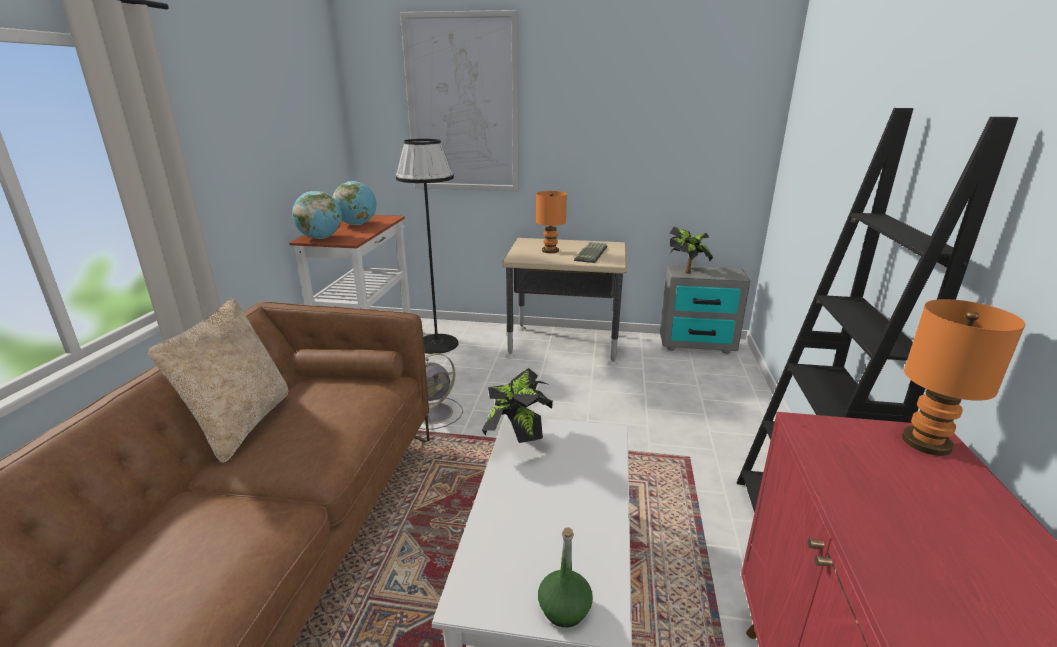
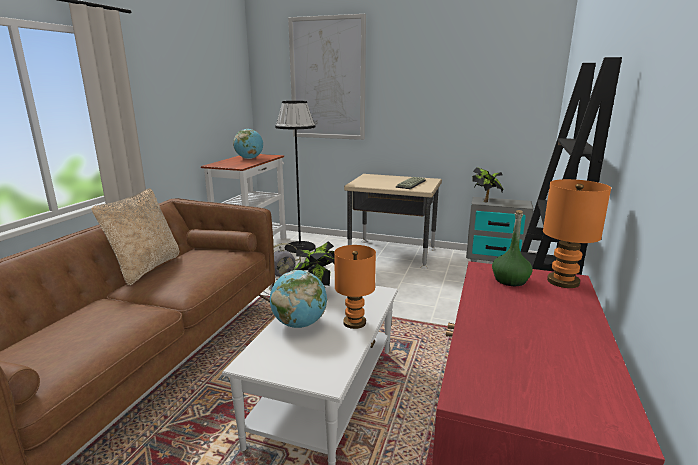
camera: 10 degrees right, 5 degrees down
(321, 238) = (221, 164): globe -> globe (299, 324)
(549, 250) = (381, 181): orange table lamp -> orange table lamp (354, 322)
(564, 609) = (306, 374): green bottle -> green bottle (510, 280)

